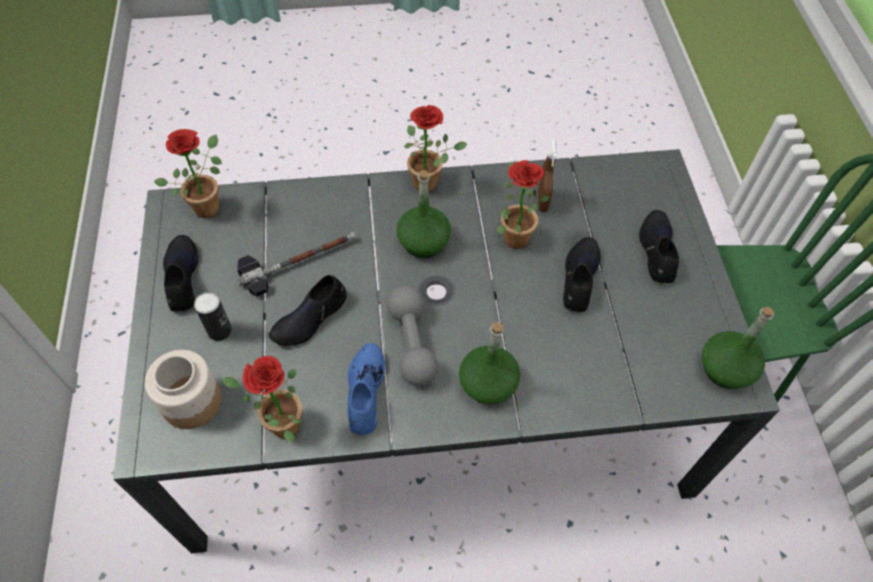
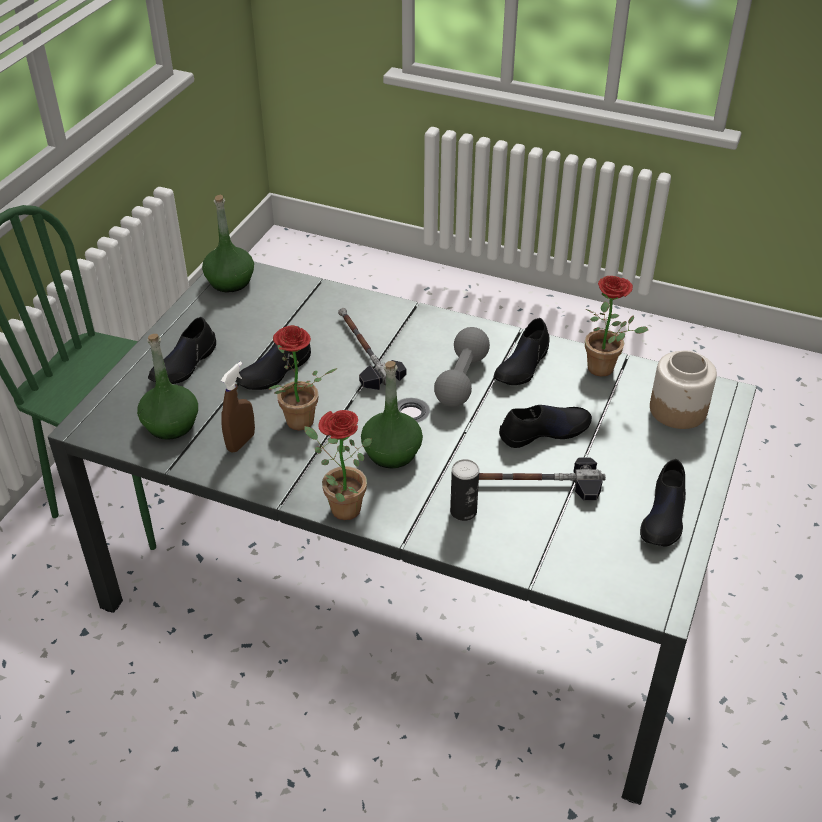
camera: 150 degrees left, 15 degrees down
(208, 204) = (611, 586): potted plant -> none
(219, 330) = (636, 453): can -> can (463, 511)
(365, 391) = (522, 365): blue shoe -> black shoe
(488, 383) = (418, 335): green bottle -> green bottle (170, 425)
(522, 336) = (364, 352): none -> hammer

